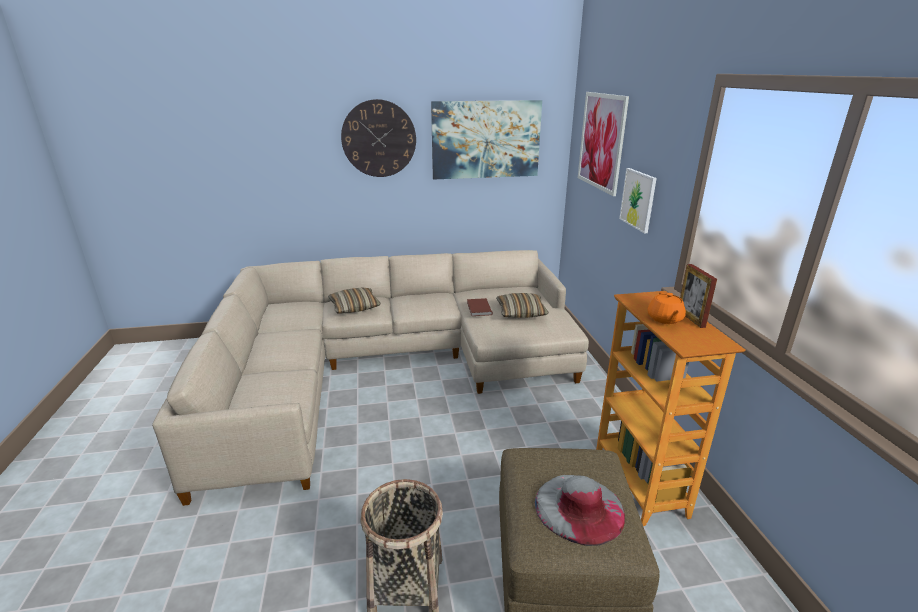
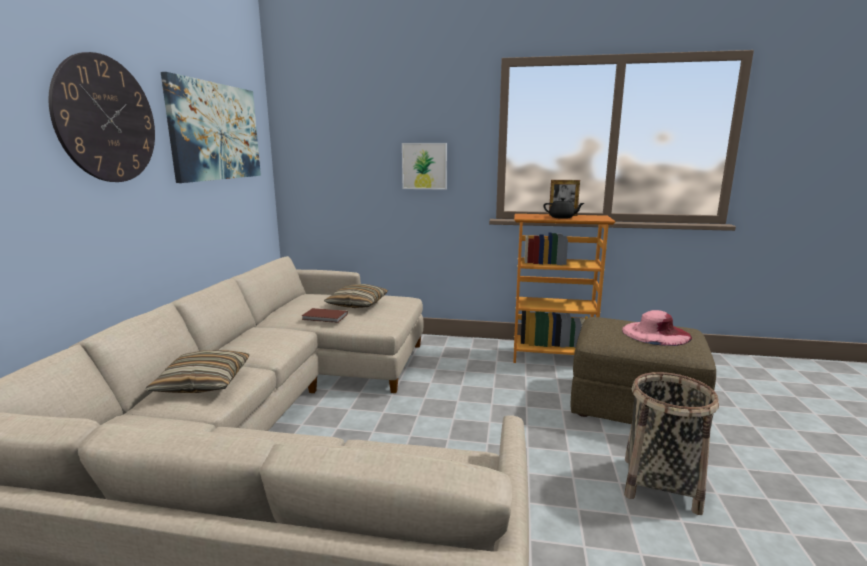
camera: 70 degrees left, 10 degrees down
(579, 507) = (656, 333): grey hat -> pink hat
(601, 141) = (344, 128): picture -> none
(664, 319) = (562, 217): orange teapot -> black teapot

